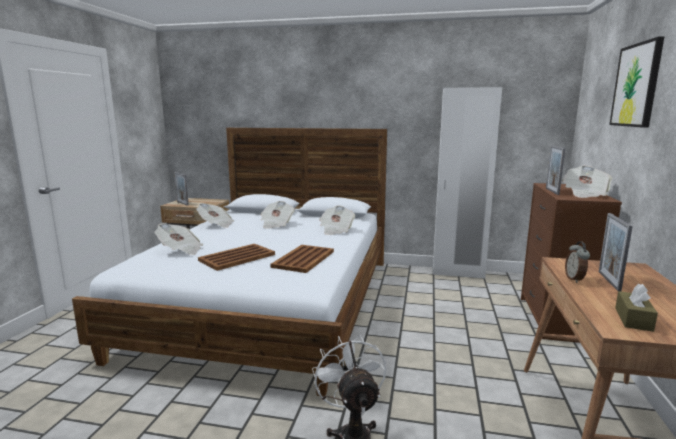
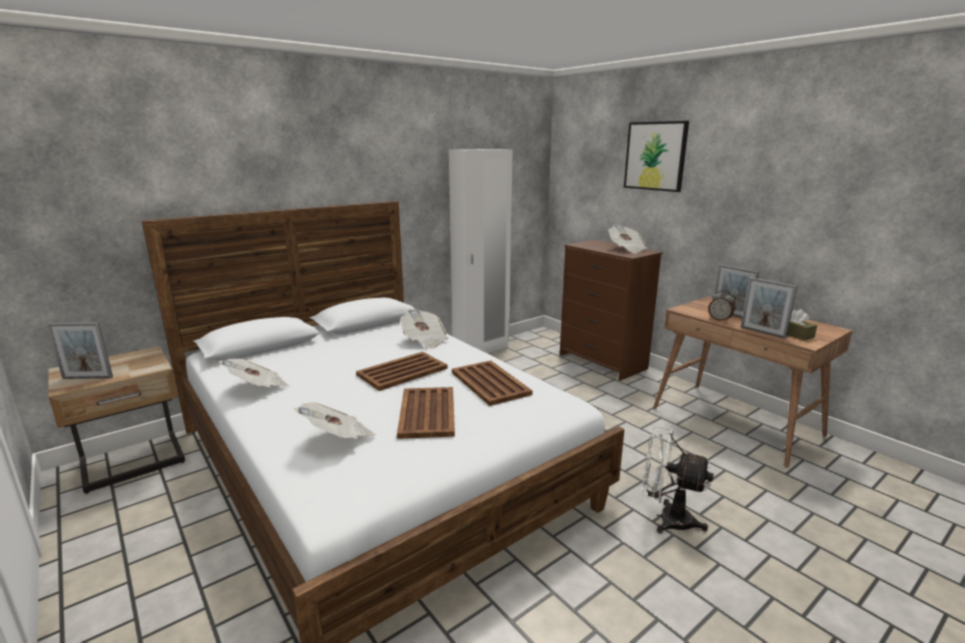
camera: 50 degrees left, 5 degrees up
(276, 224) = (340, 357): newspaper -> none
(280, 238) = (401, 372): none -> brown tray
(552, 191) = (604, 251): picture frame -> picture frame (762, 332)

